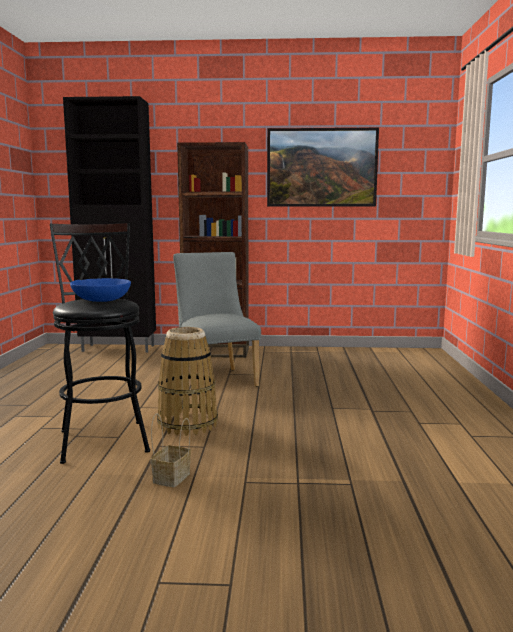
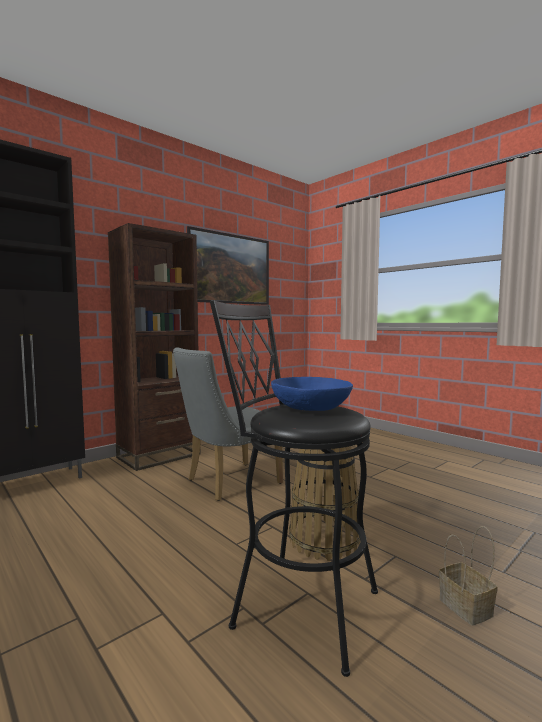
camera: 45 degrees left, 5 degrees down
(216, 379) = (227, 483): grey chair -> grey chair turned 60 degrees counterclockwise

